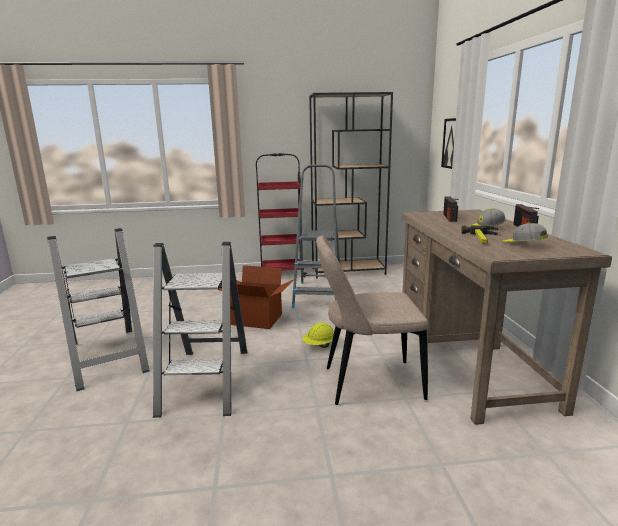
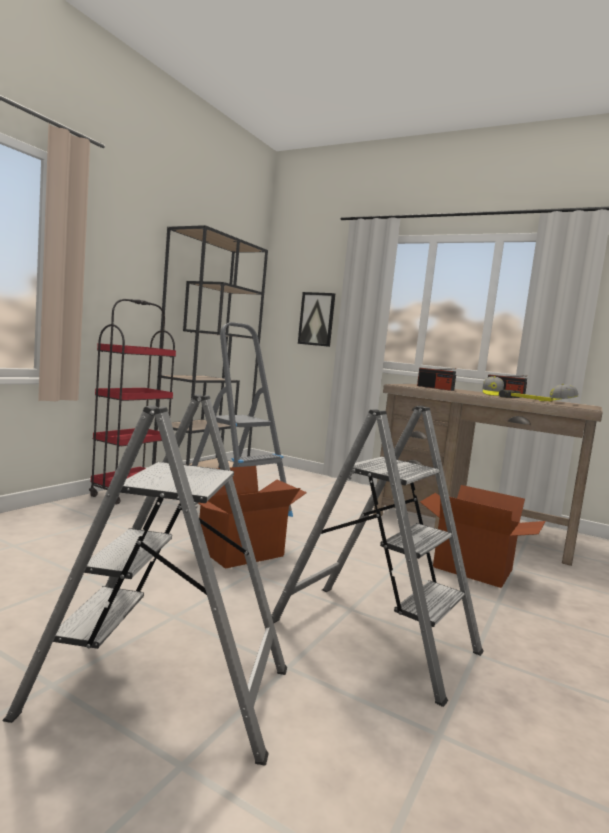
camera: 55 degrees left, 10 degrees down
(319, 346) = (368, 554): yellow hard hat -> none
(367, 383) = (473, 568): beige chair -> cardboard box

